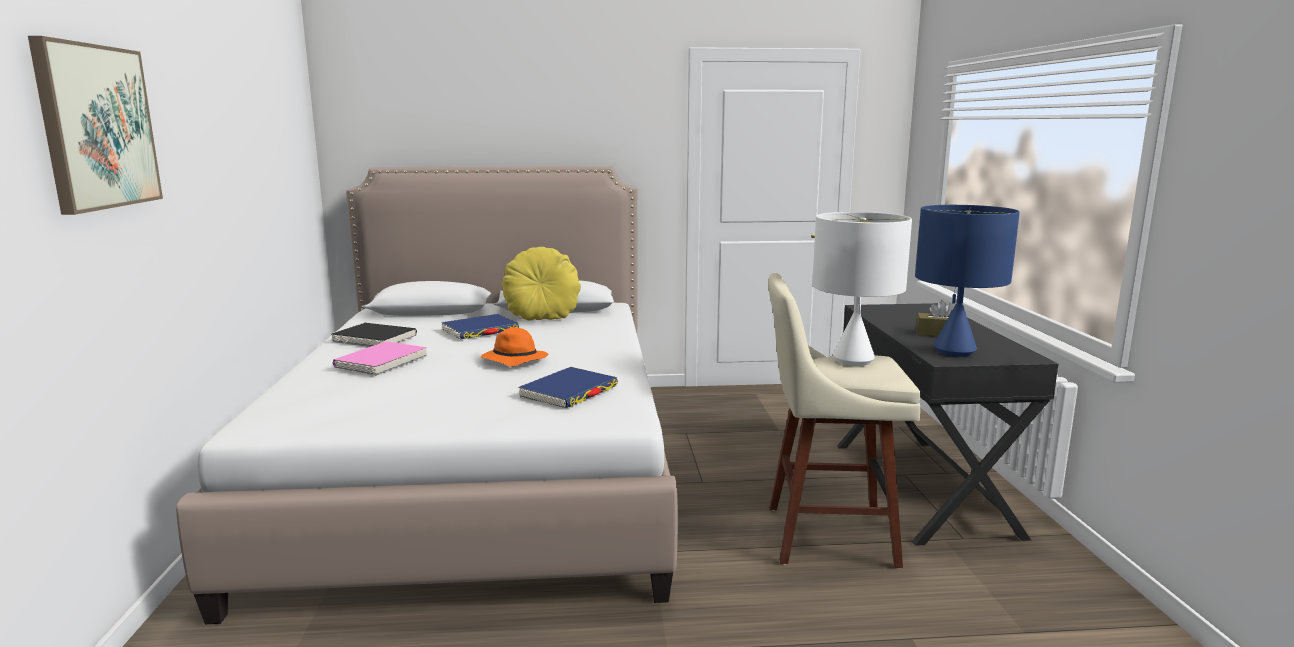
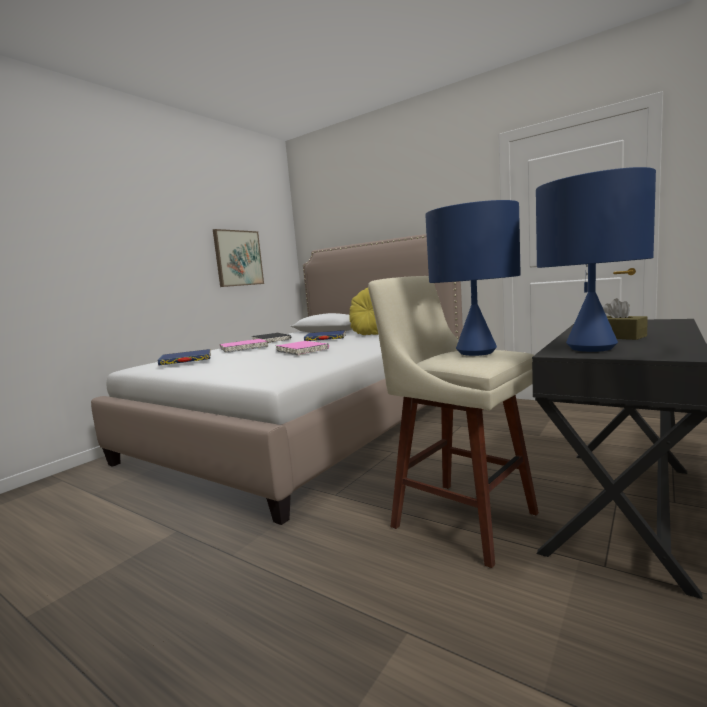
camera: 40 degrees right, 5 degrees down
(97, 127) = (86, 217): picture -> picture (238, 258)
(514, 360) = (302, 350): orange hat -> pink book
(569, 392) = (284, 365): blue book -> blue book (186, 360)
(853, 361) = (476, 352): white table lamp -> blue table lamp

